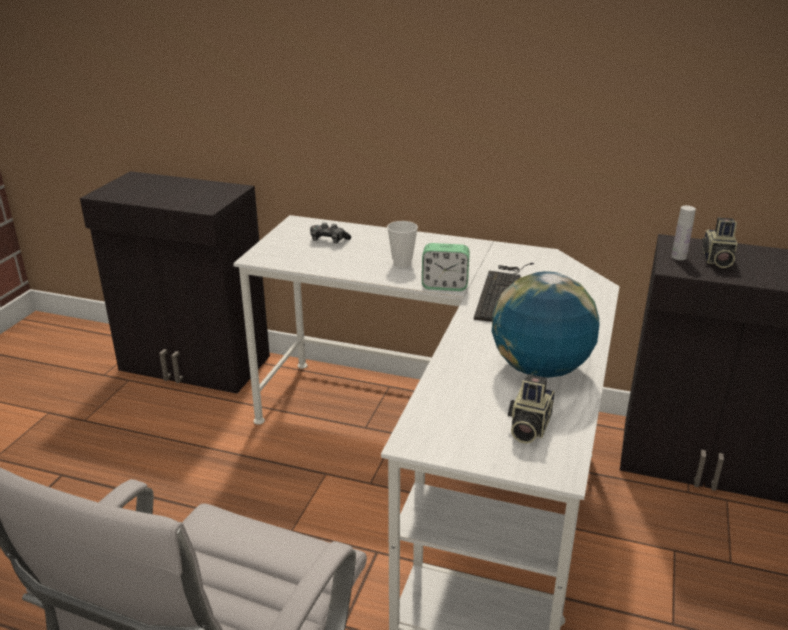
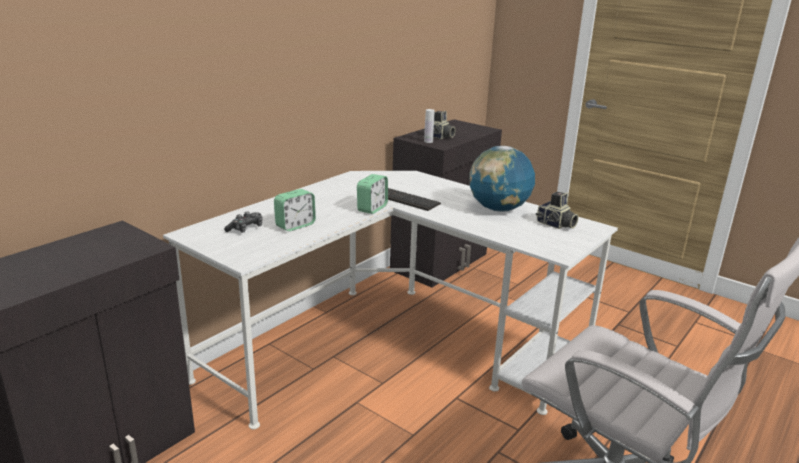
camera: 70 degrees left, 5 degrees down
(356, 259) = (295, 225): none -> alarm clock
(402, 264) = (322, 213): cup -> none

